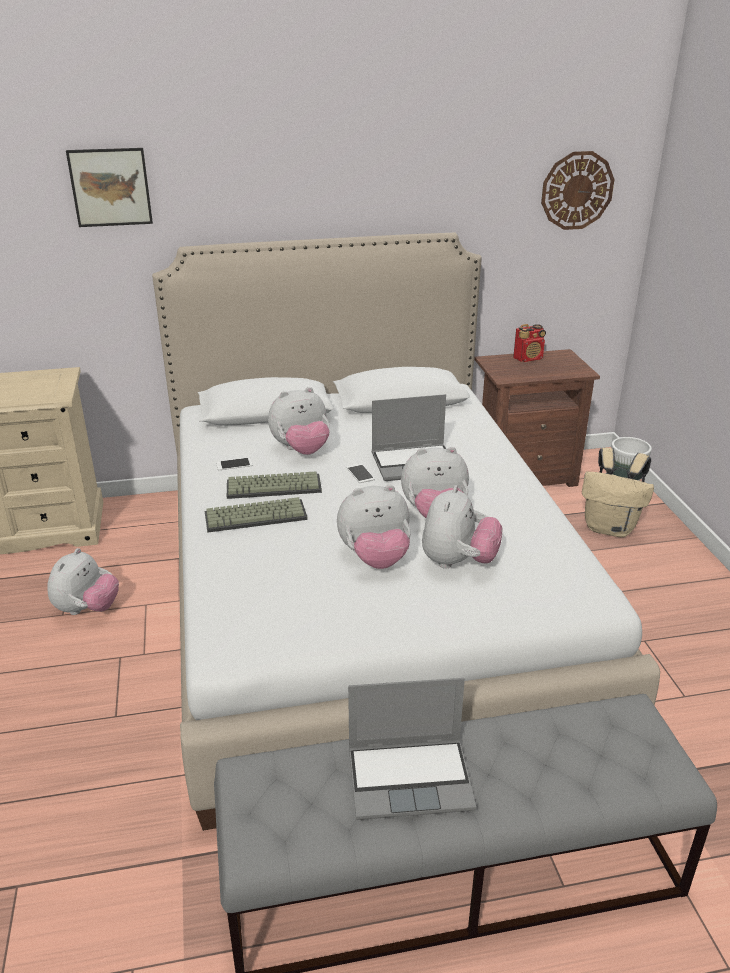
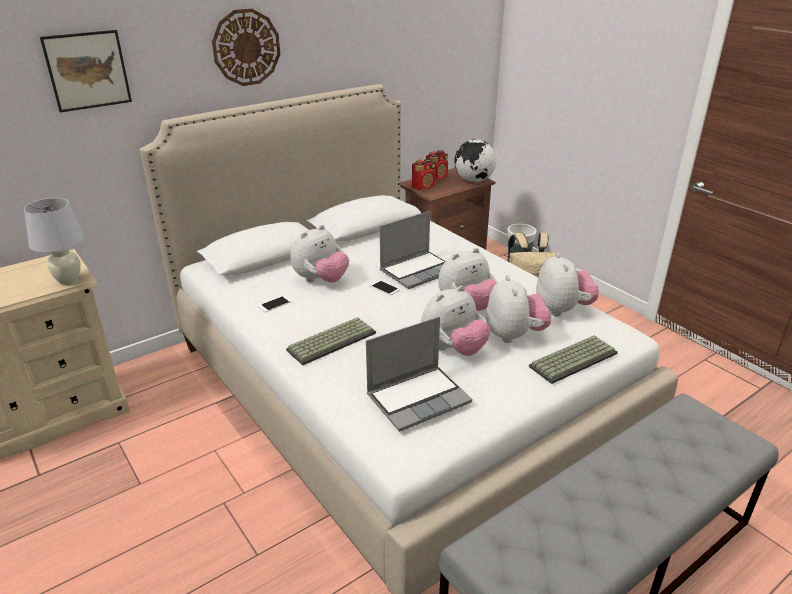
camera: 25 degrees left, 0 degrees up
(49, 397) = (68, 281): none -> white table lamp
(87, 609) = (161, 471): plush toy -> plush toy (562, 310)
(275, 486) = (325, 313): keyboard -> keyboard (573, 359)
(411, 778) = (596, 506): laptop -> laptop (419, 398)
(501, 367) = (423, 187): none -> radio
(572, 370) = (473, 181): none -> globe
(577, 190) = (454, 43): wall clock -> wall clock (246, 47)

